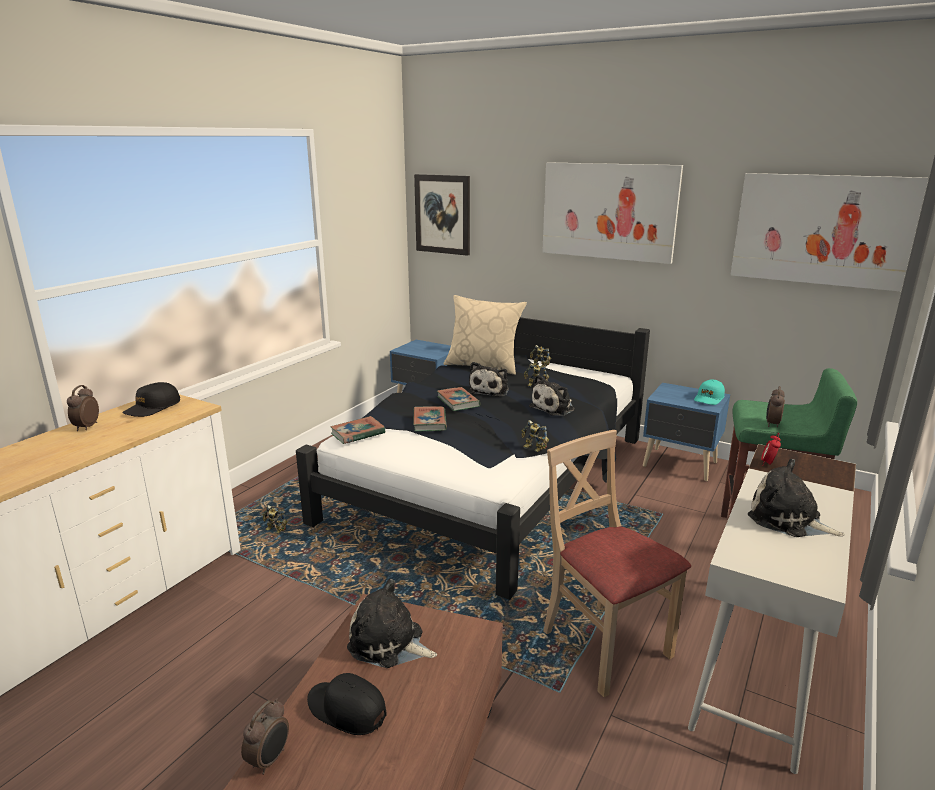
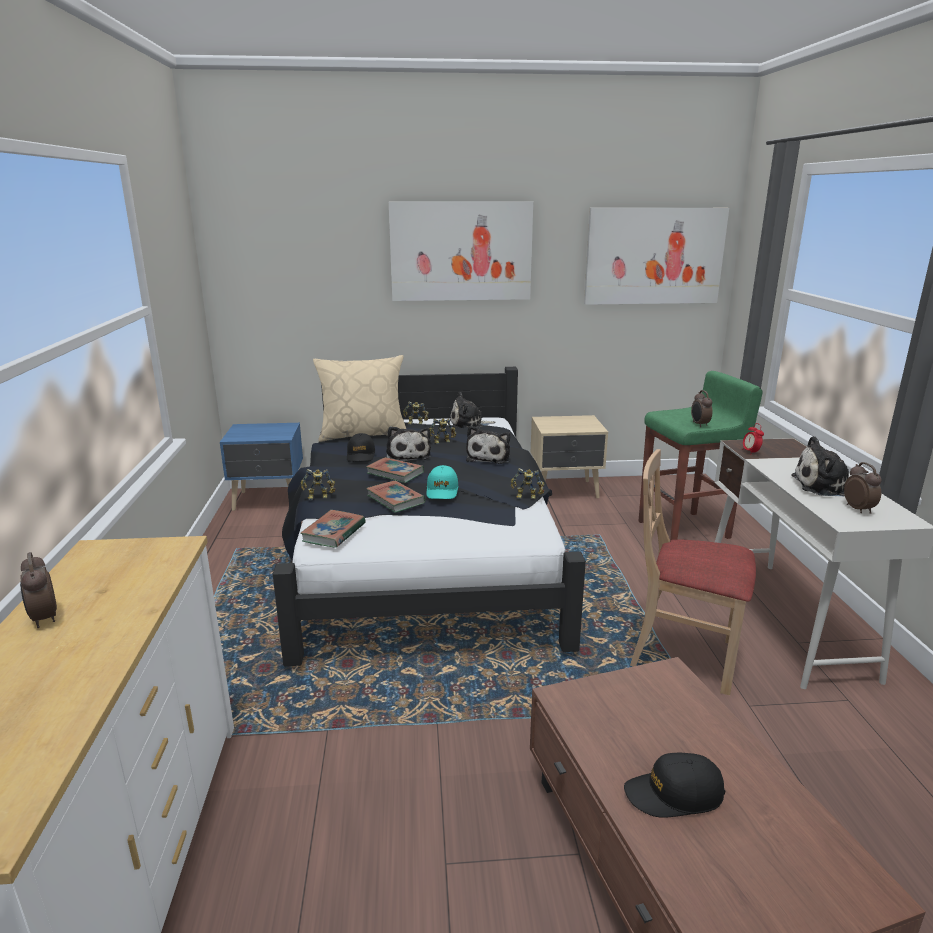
camera: 35 degrees left, 0 degrees up
(153, 408) = (108, 565): black cap -> black cap (361, 455)
(270, 759) = (680, 879): alarm clock -> alarm clock (858, 509)
(274, 531) = (250, 689): toy robot -> toy robot (319, 497)
(389, 643) = (621, 719): plush toy -> plush toy (469, 424)
(442, 214) = (255, 267): picture -> none
(680, 465) = (565, 491): blue nightstand -> beige nightstand
(709, 398) = (585, 422): turquoise cap -> turquoise cap (442, 490)

